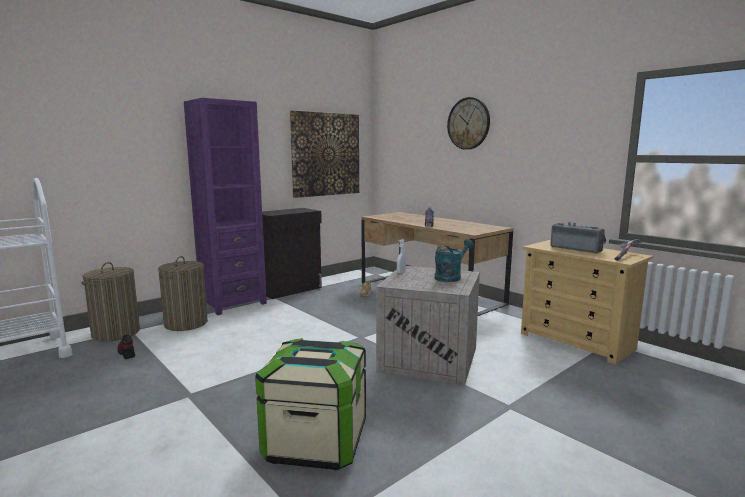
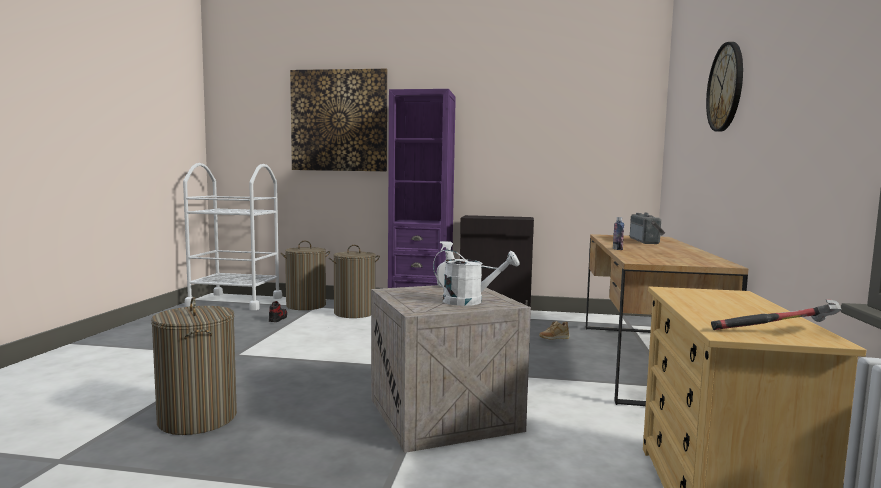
camera: 50 degrees right, 5 degrees down
(315, 442) = (197, 418): storage box -> laundry basket
(326, 154) = (575, 152): picture -> picture (339, 120)
(450, 277) = (470, 301): turquoise watering can -> white watering can
(576, 249) = (728, 306): radio -> radio (647, 241)

